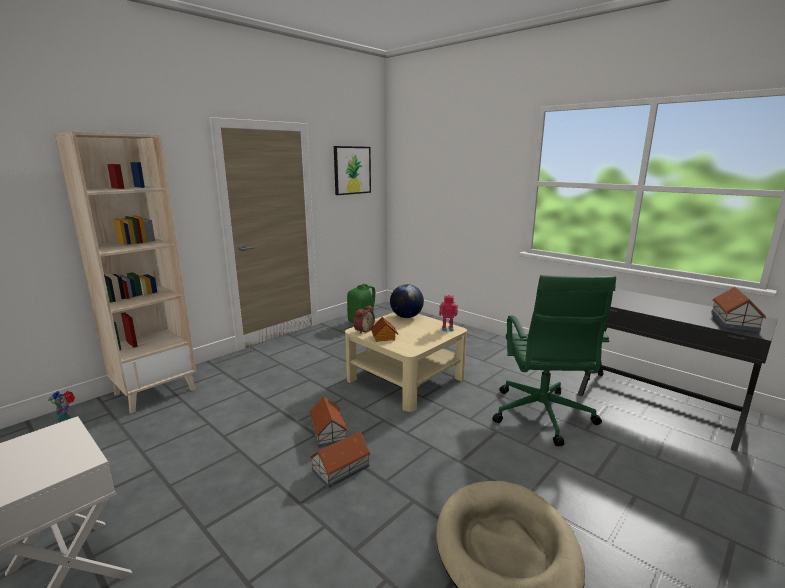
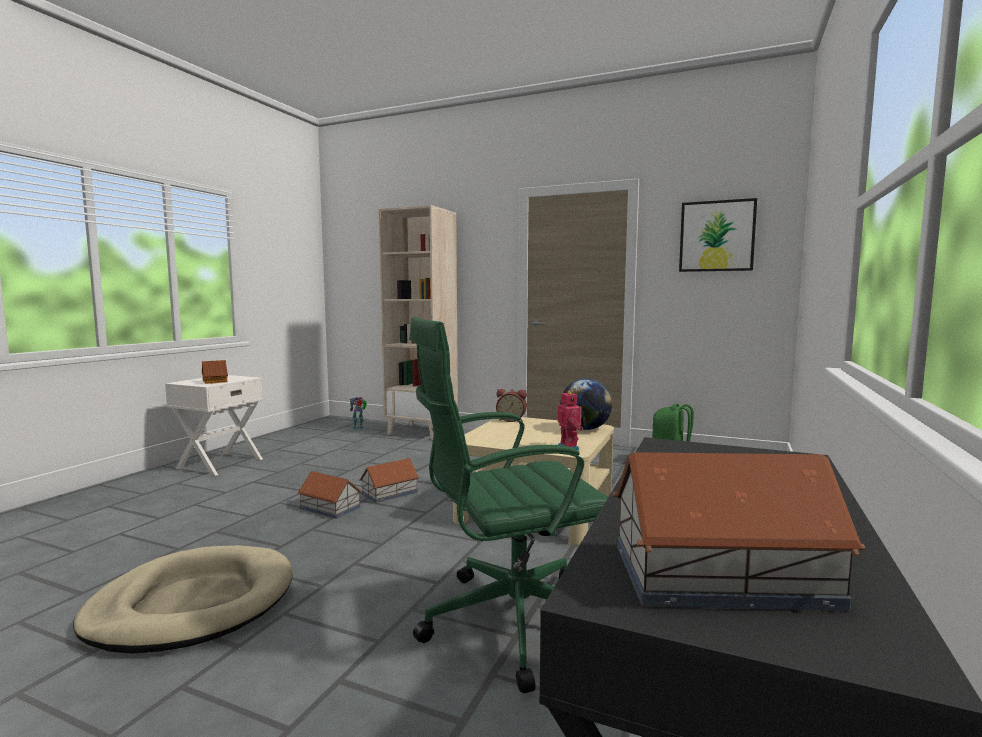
camera: 70 degrees right, 10 degrees down
(384, 337) = (499, 428): toy house -> toy house (214, 381)

